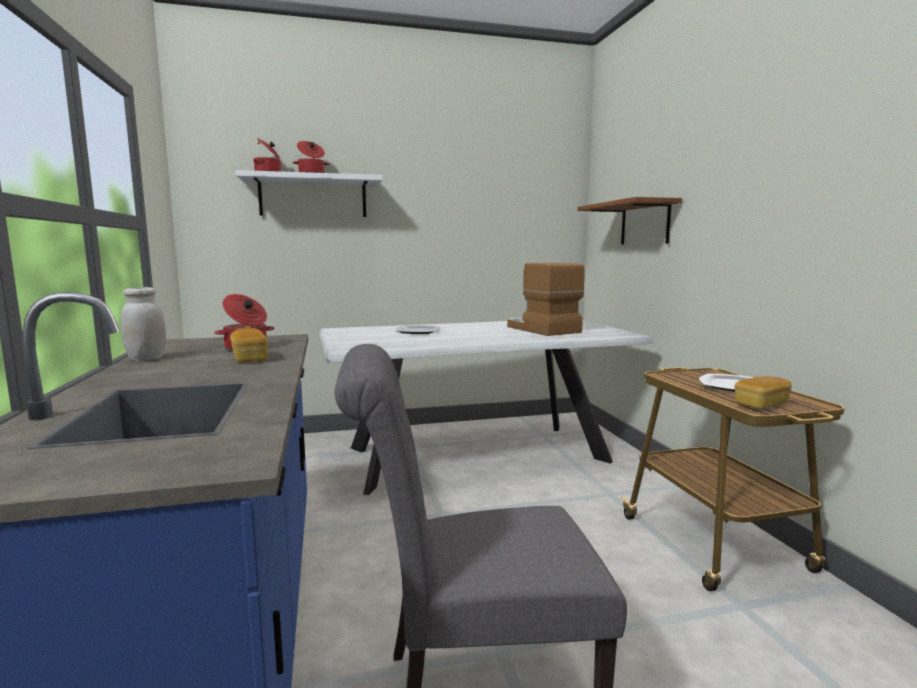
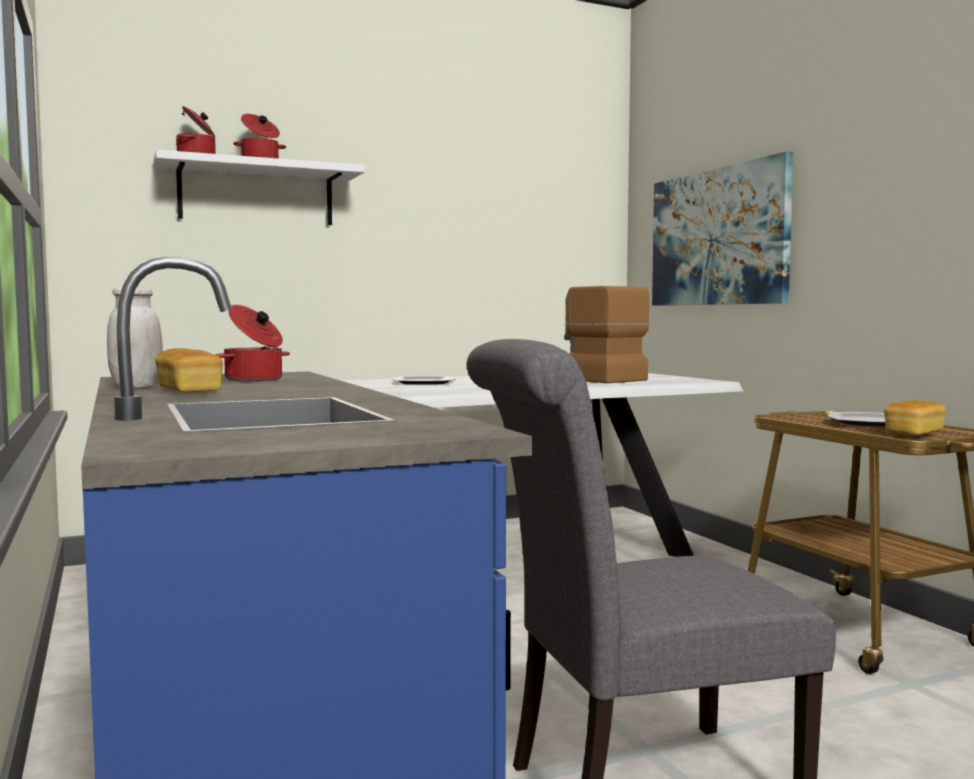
camera: 10 degrees left, 5 degrees down
(249, 358) = (284, 385): bread -> bread (189, 391)
(645, 223) = (718, 237): shelf -> picture

